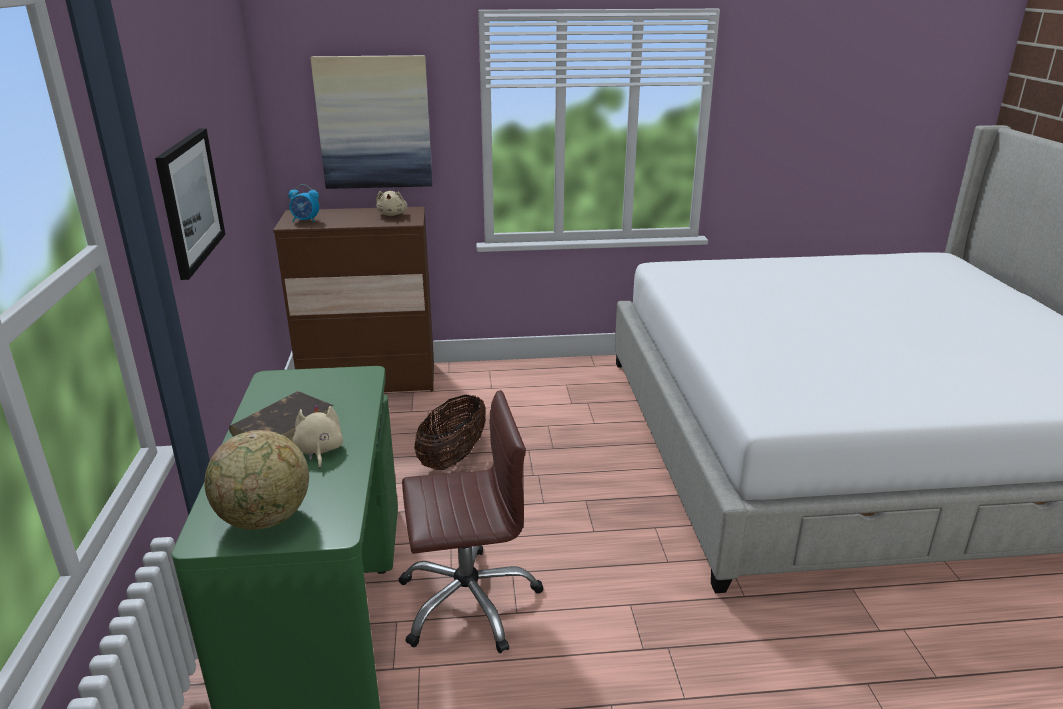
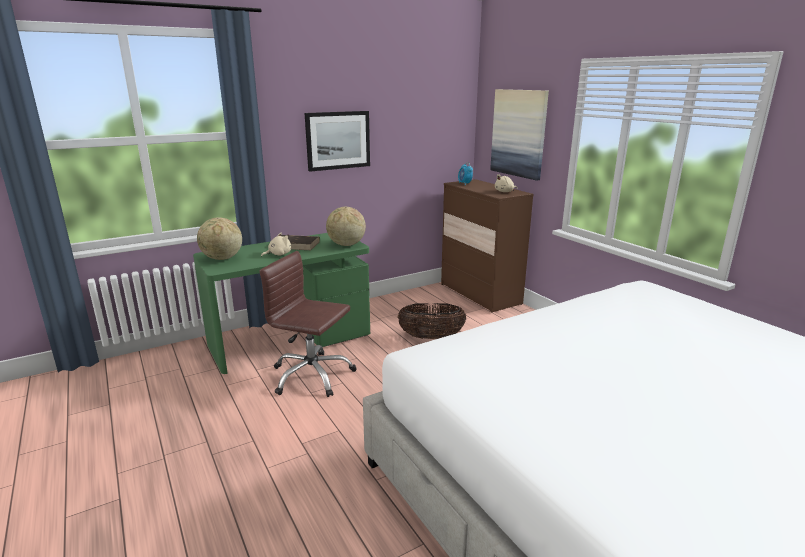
camera: 65 degrees right, 5 degrees down
(347, 381) = (346, 245): none -> globe
(468, 601) = (311, 376): brown office chair -> brown office chair turned 150 degrees clockwise

